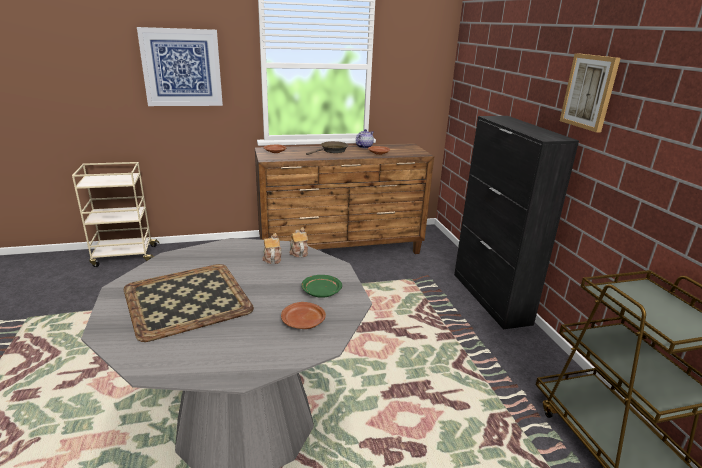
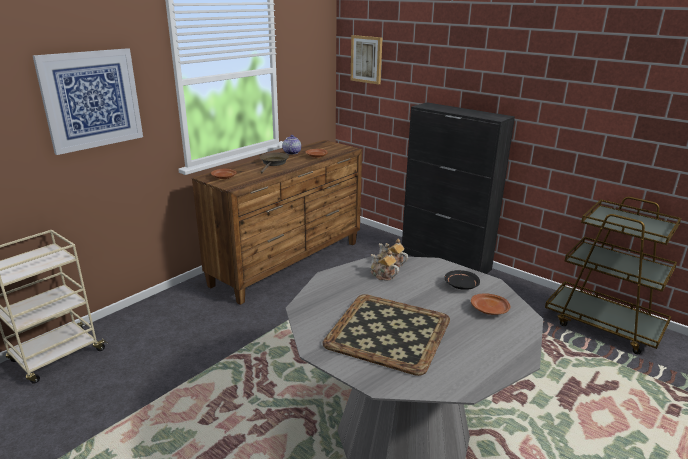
camera: 35 degrees left, 0 degrees up
(321, 292) = (461, 285): green plate -> black plate
(589, 92) = (516, 78): picture -> picture (367, 59)

